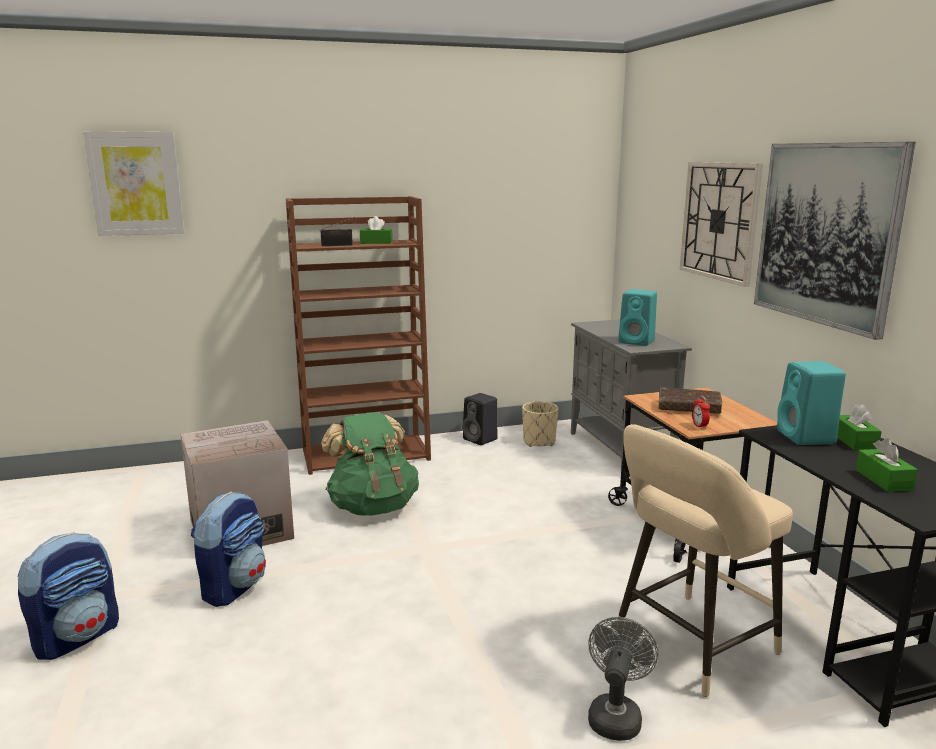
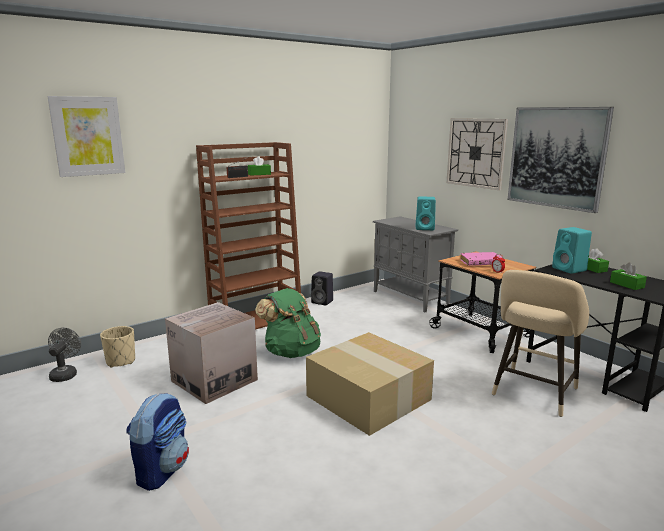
camera: 20 degrees left, 0 degrees up
(234, 587) = (245, 416): backpack -> none
(421, 596) = (370, 398): none -> cardboard box
(539, 442) = (359, 299): beige planter -> beige planter (120, 361)
(615, 715) = (527, 436): grey fan -> grey fan (65, 374)
(688, 408) = (480, 263): brown book -> pink book

